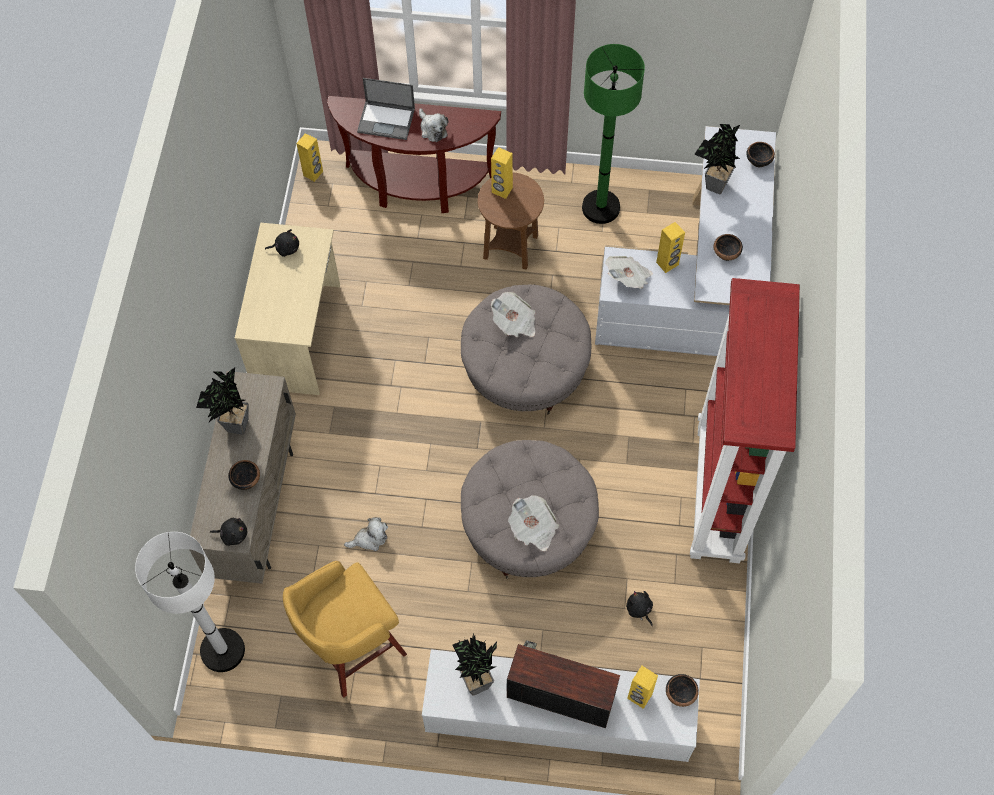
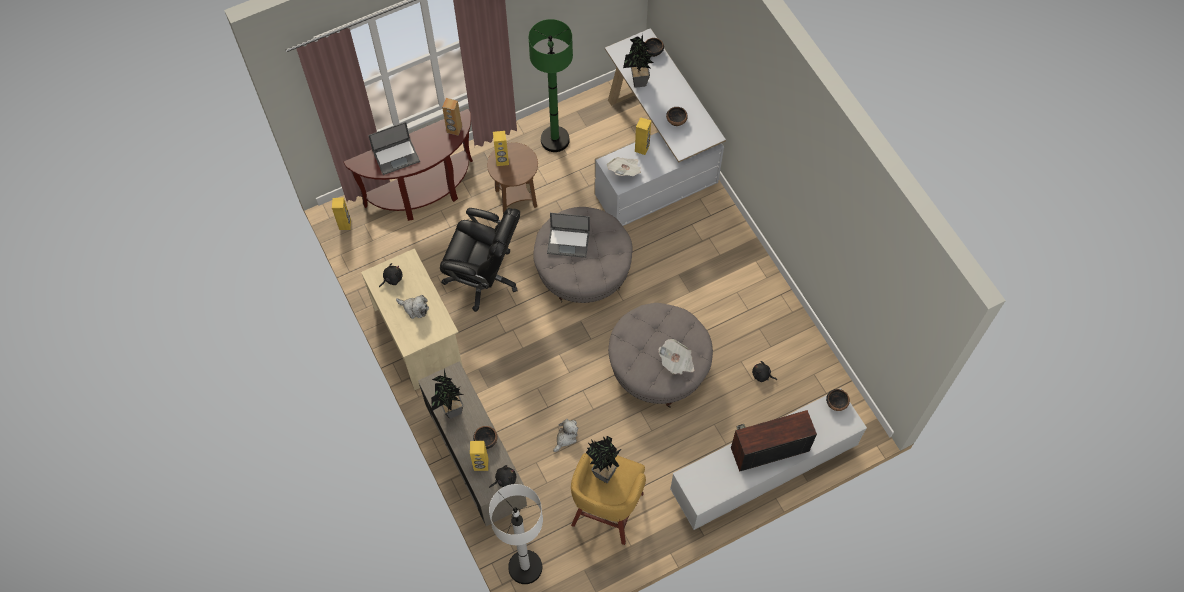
camera: 35 degrees left, 0 degrees up
(413, 312) = (484, 277): none -> black office chair
(432, 129) = (432, 145): plush toy -> plush toy (414, 308)
(468, 125) = (454, 129): none -> brown speaker
(477, 679) = (714, 472): potted plant -> potted plant (602, 471)
(514, 322) = (569, 242): newspaper -> laptop
(639, 696) = (814, 420): yellow speaker -> yellow speaker (481, 464)
(719, 494) = (758, 276): red bookcase -> none

